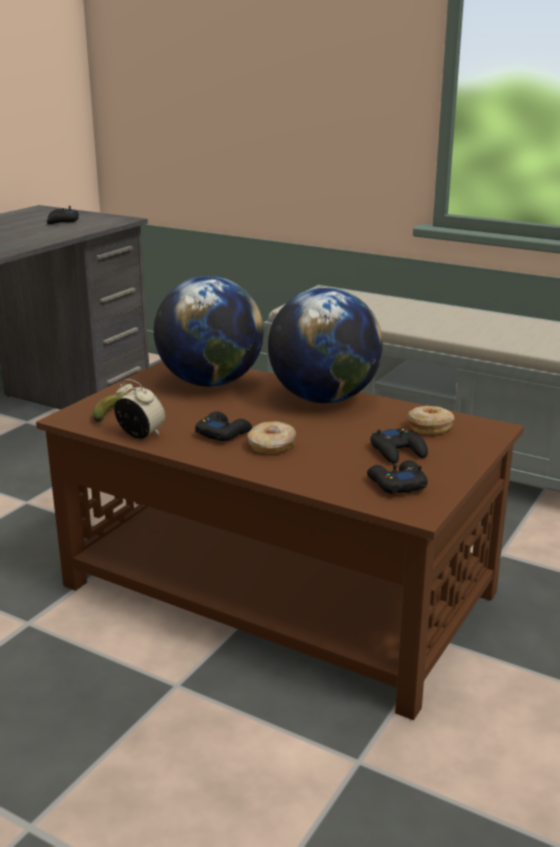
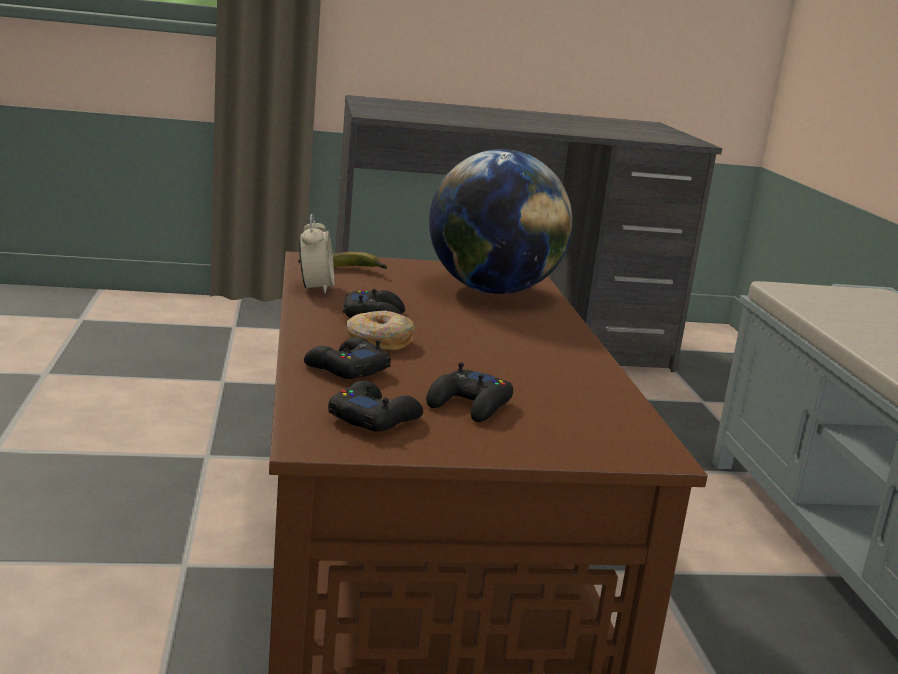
camera: 50 degrees right, 5 degrees down
(62, 221) = (629, 130): black game controller -> black game controller (346, 369)
(324, 399) = (552, 344): globe -> none
(429, 427) = (579, 412): donut -> none

